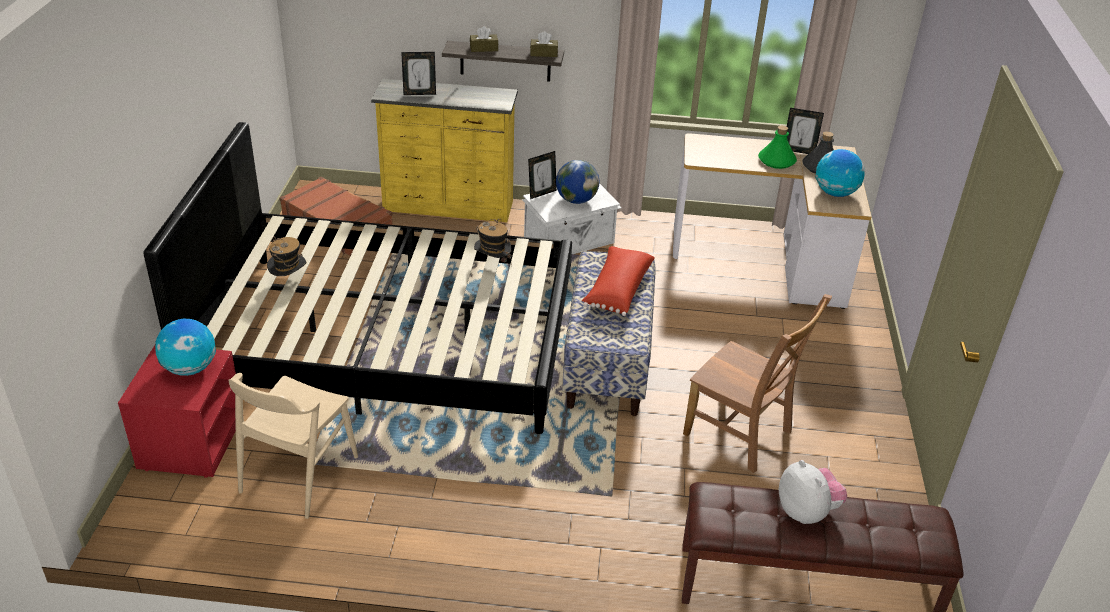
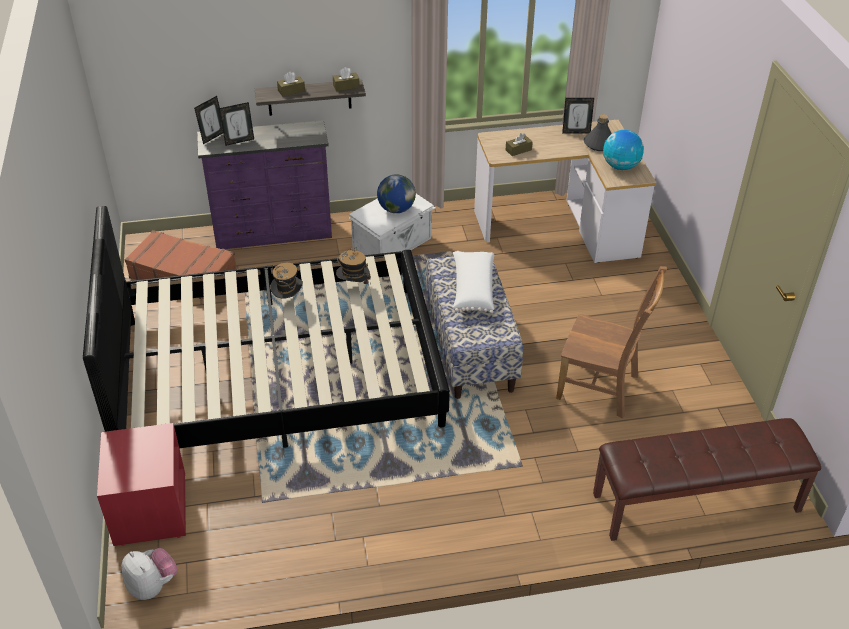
camera: 15 degrees left, 5 degrees up
(190, 369) = (145, 448): globe -> none
(289, 281) = (184, 342): hat -> hat (288, 299)
(298, 474) = (258, 514): beige chair -> none
(448, 207) = (274, 233): yellow dresser -> purple dresser
(542, 193) = (364, 209): picture frame -> picture frame (212, 137)
(617, 290) = (472, 289): red pillow -> white pillow
(723, 157) = (518, 150): none -> brown tissue box
(776, 161) = (562, 145): green bottle -> none
(807, 512) = (696, 448): plush toy -> plush toy (152, 586)

